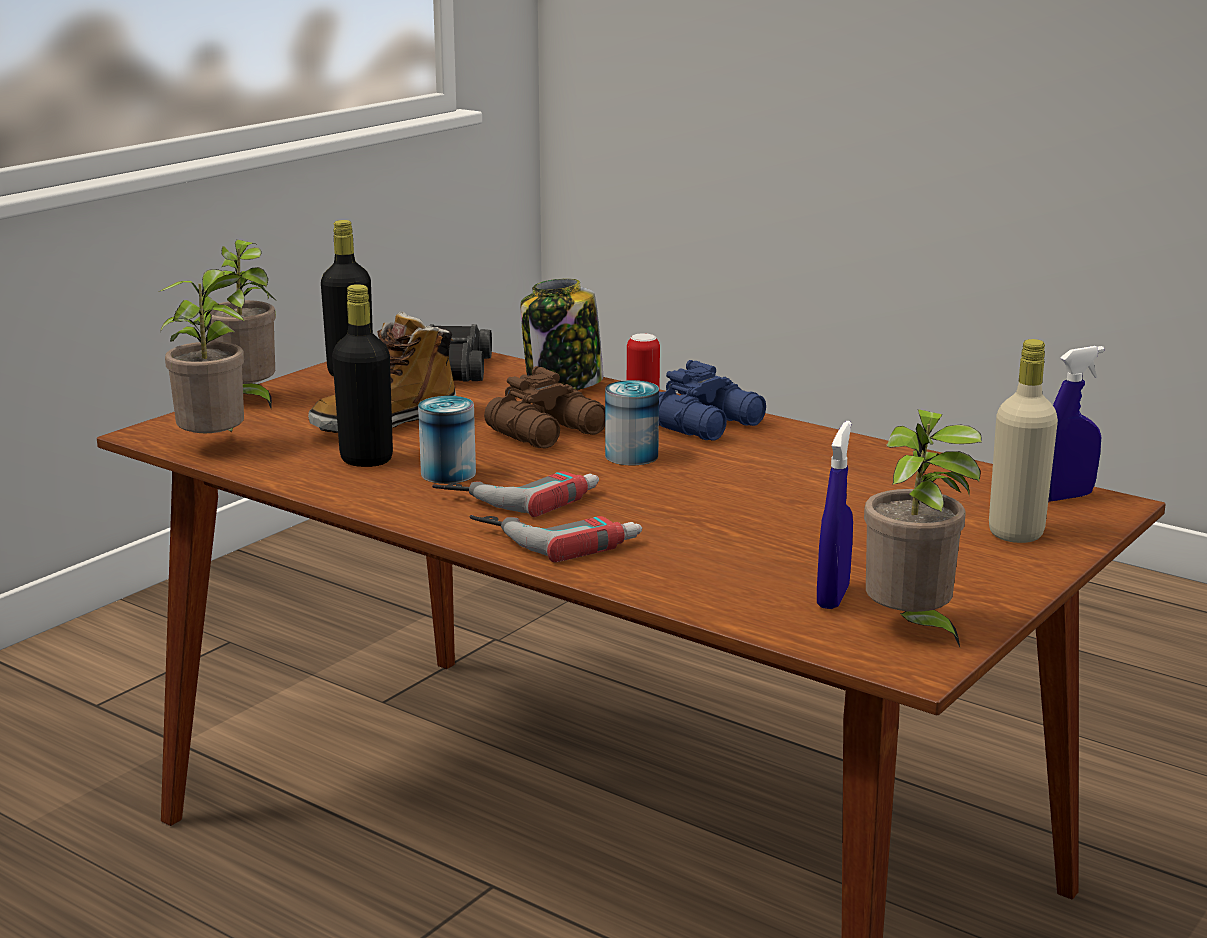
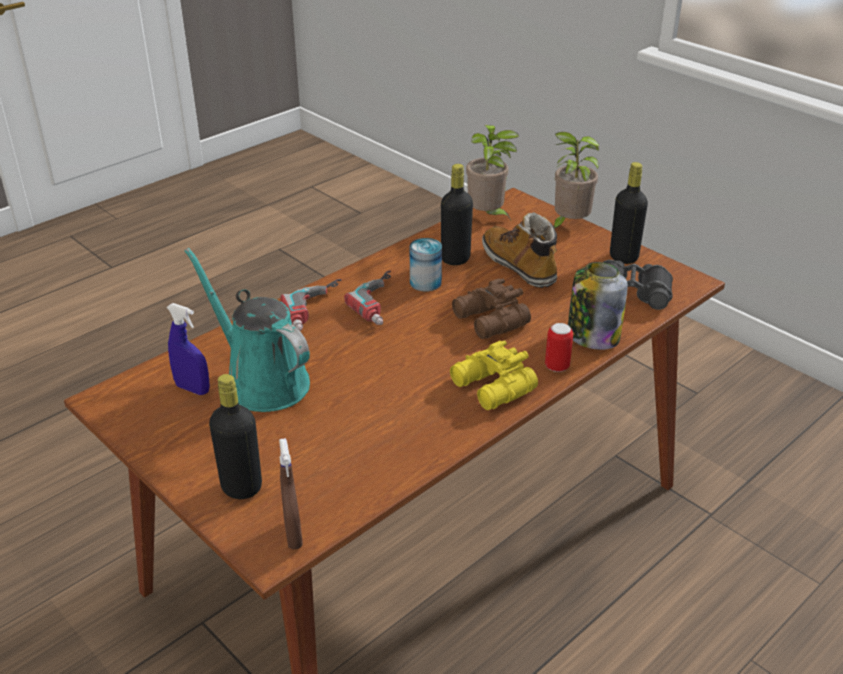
camera: 100 degrees right, 15 degrees up
(631, 456) = (437, 348): can -> none
(708, 425) = (492, 388): blue binoculars -> yellow binoculars
(779, 551) = (261, 381): none -> turquoise watering can
(911, 630) = (138, 408): potted plant -> none
(1016, 533) = (241, 487): beige bottle -> black bottle
(1065, 497) = (293, 534): blue spray bottle -> brown spray bottle

